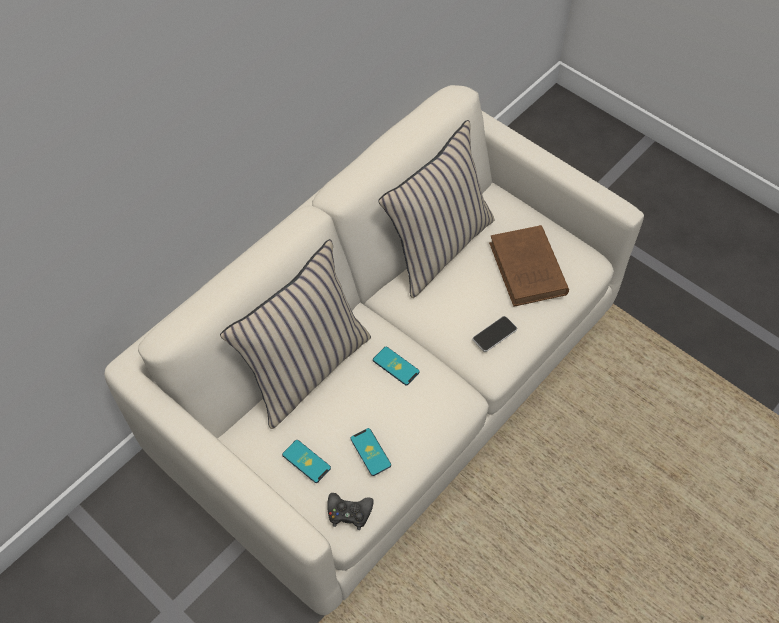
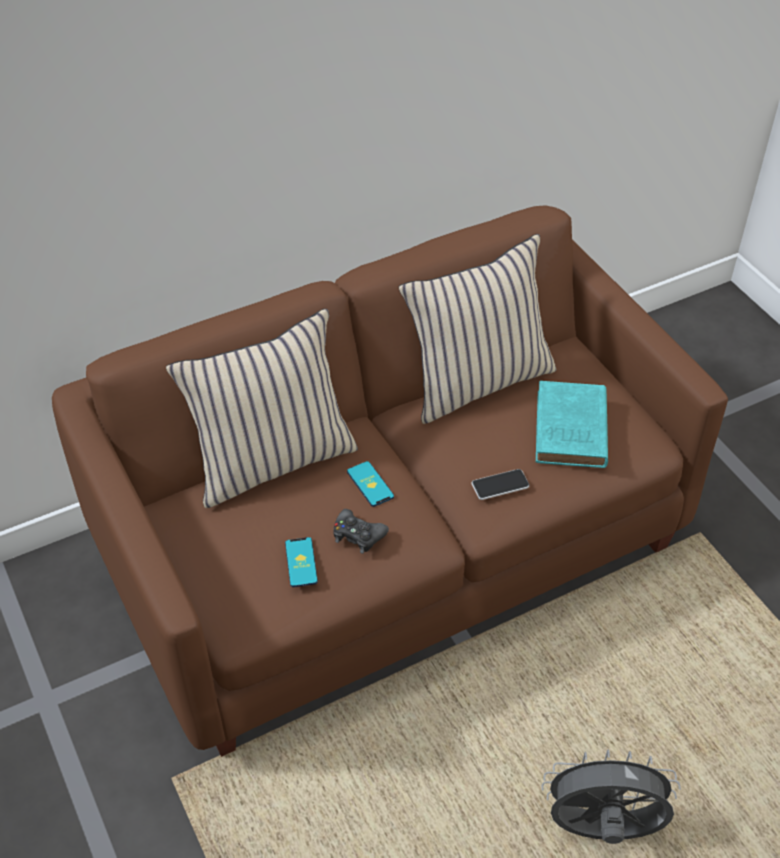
camera: 20 degrees right, 10 degrees down
(306, 461) = (227, 552): phone -> none
(349, 513) = (250, 618): black game controller -> black game controller (358, 535)
(389, 384) = (391, 542): white sofa -> brown sofa
(528, 271) = (571, 431): brown book -> turquoise book
(633, 564) = (601, 831): none -> grey fan

